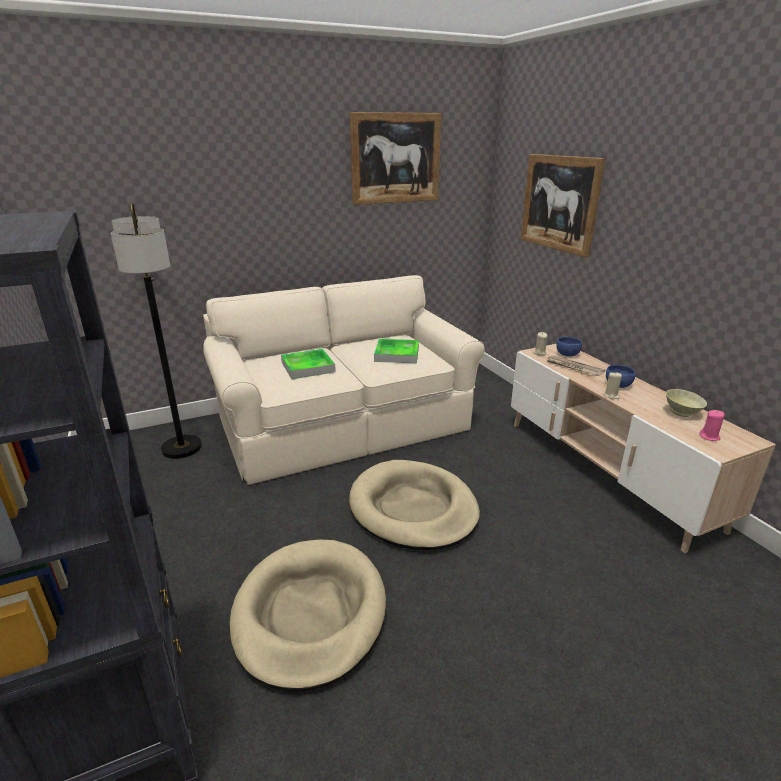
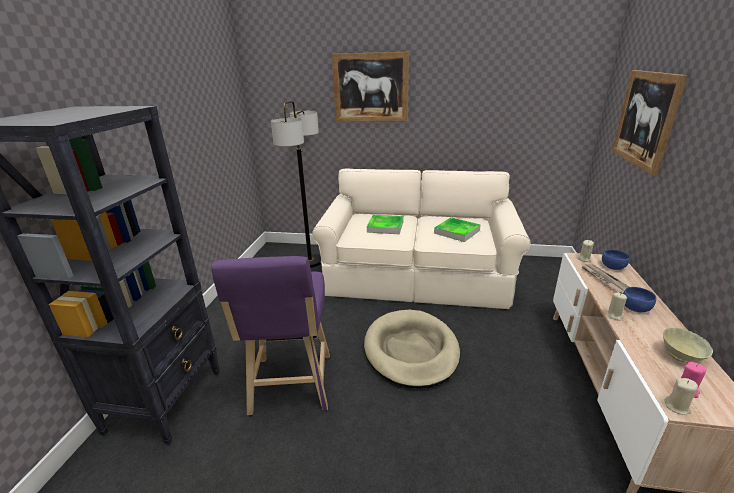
camera: 35 degrees right, 0 degrees up
(310, 614) = (291, 387): beige dog bed -> purple stool
(396, 158) = (504, 74): picture -> picture (370, 88)
(717, 451) = (677, 407): none -> beige candle

